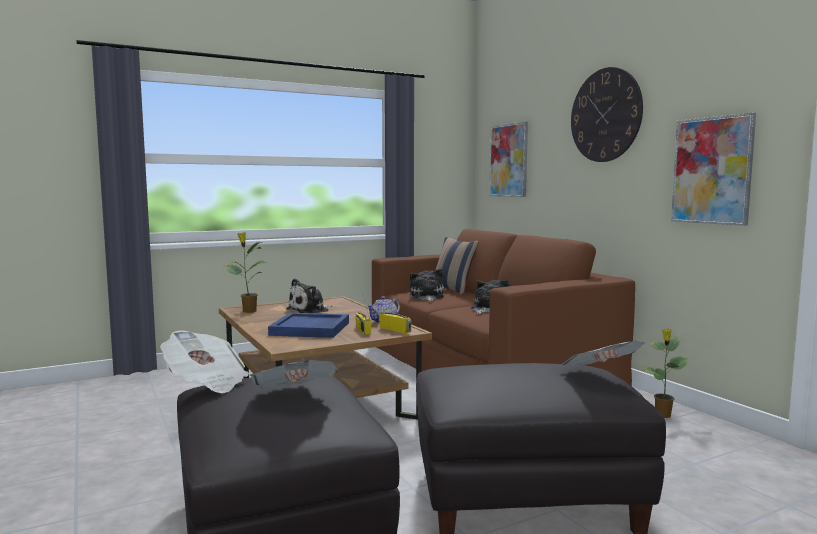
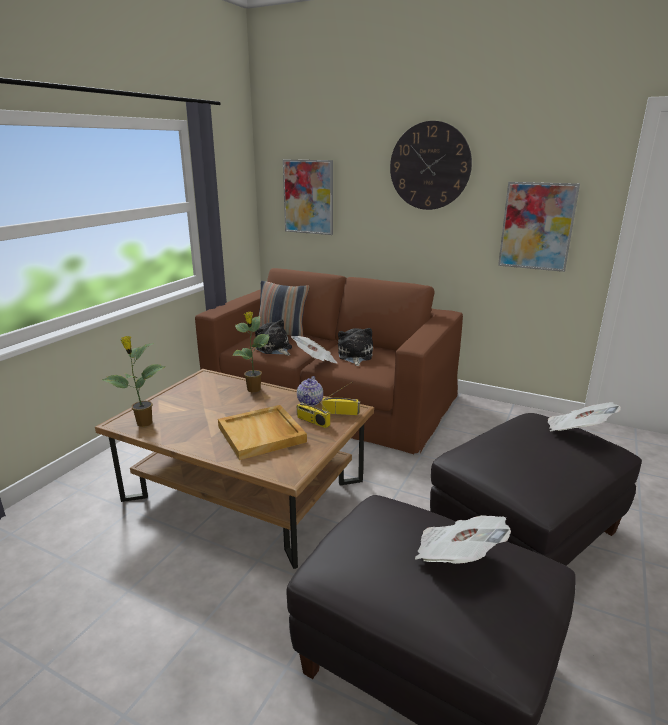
camera: 35 degrees left, 15 degrees up
(206, 382) = (340, 571): newspaper -> newspaper (315, 361)
(310, 310) = (208, 402): plush toy -> none
(310, 329) = (262, 434): blue tray -> beige tray
(662, 415) = (501, 416): potted plant -> potted plant (254, 390)

